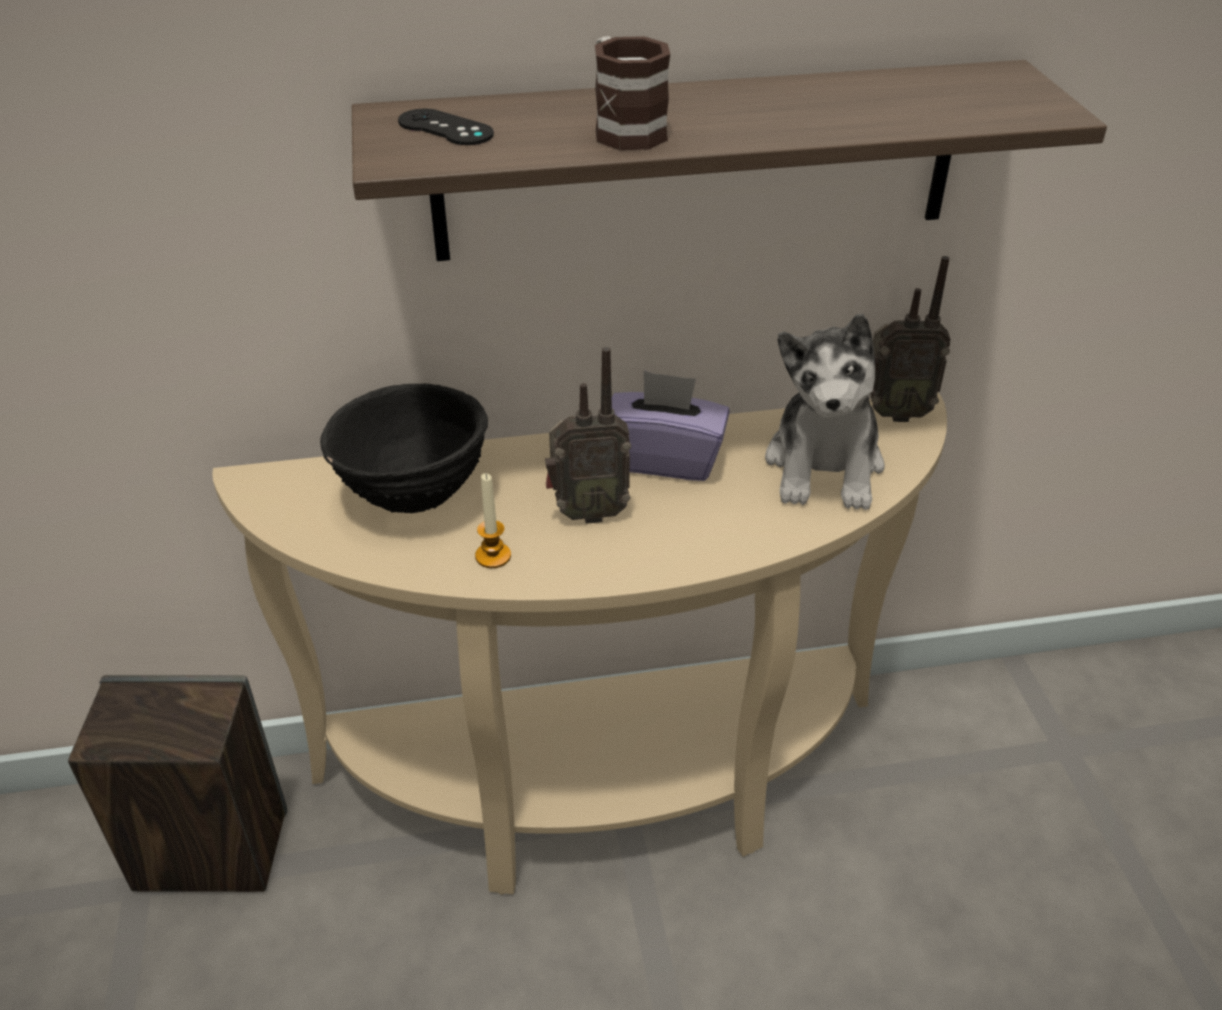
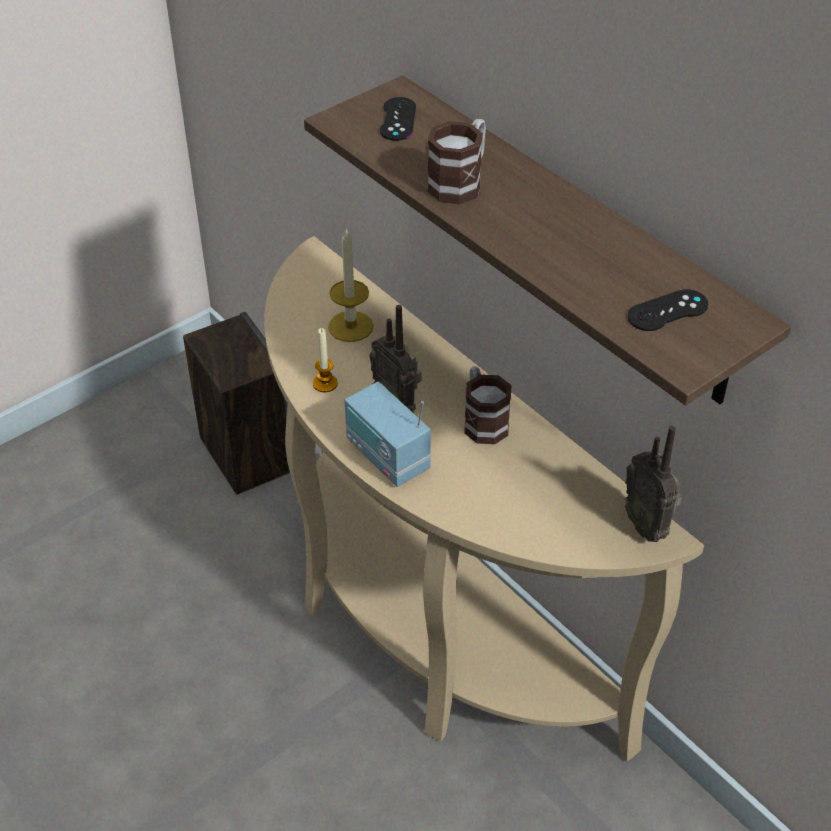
camera: 60 degrees right, 5 degrees up
(414, 498) = (350, 326): black bowl -> candle
(662, 551) = (387, 457): none -> radio
(664, 458) = (482, 420): purple tissue box -> mug
(824, 466) = (545, 506): plush toy -> none
(964, 97) = (667, 311): none -> black game controller

